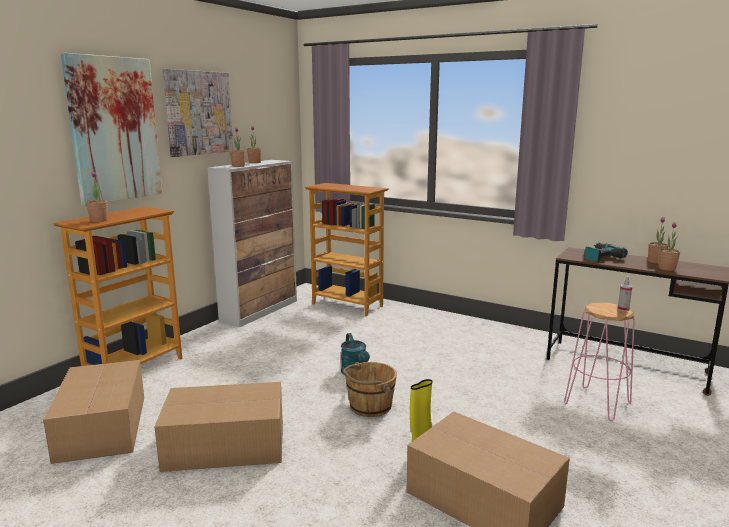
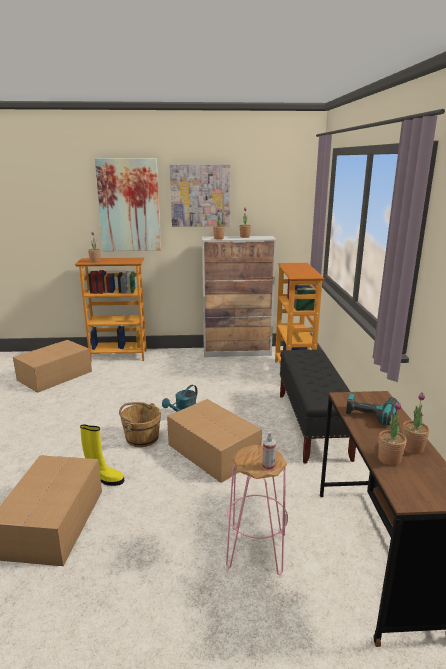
camera: 55 degrees right, 5 degrees up
(223, 444) = (60, 410): cardboard box -> cardboard box (213, 451)
(447, 329) = (312, 425): none -> black bench

